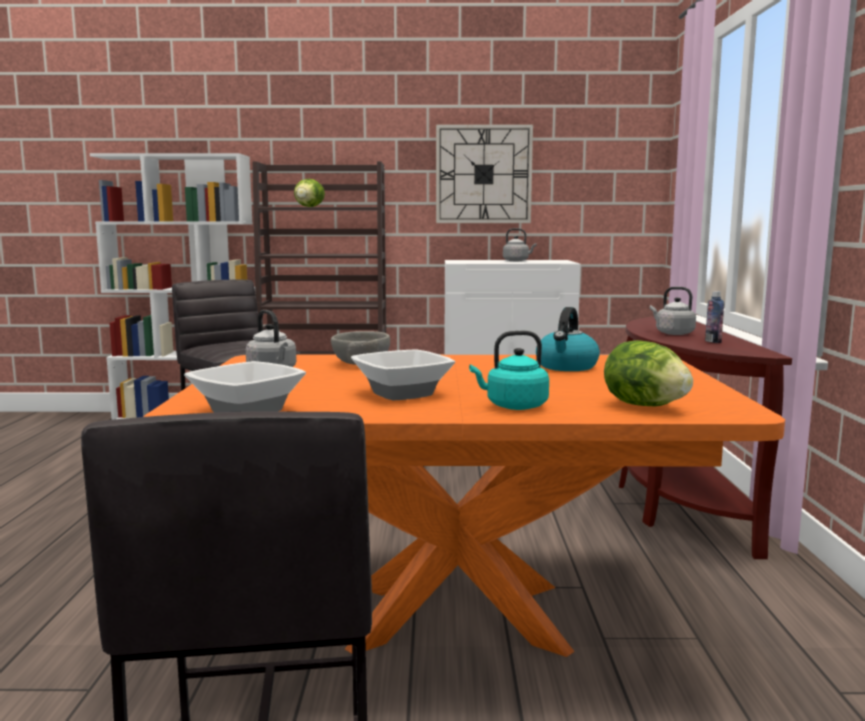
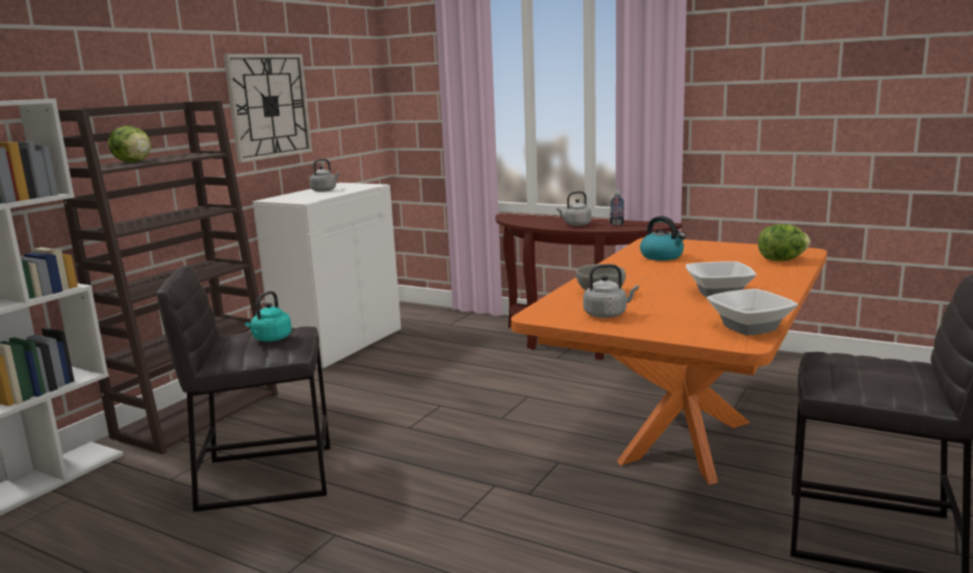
camera: 60 degrees left, 5 degrees up
(513, 406) = (770, 278): turquoise kettle -> turquoise kettle (271, 339)

